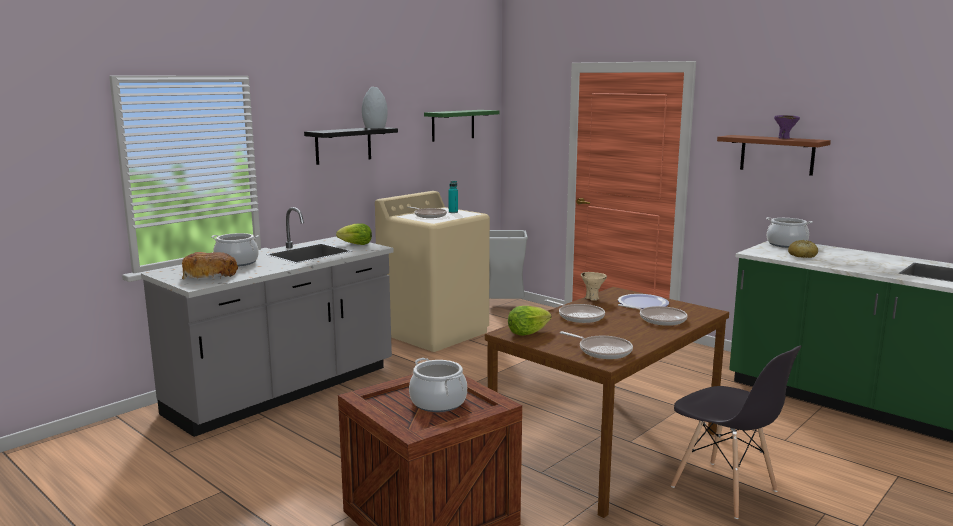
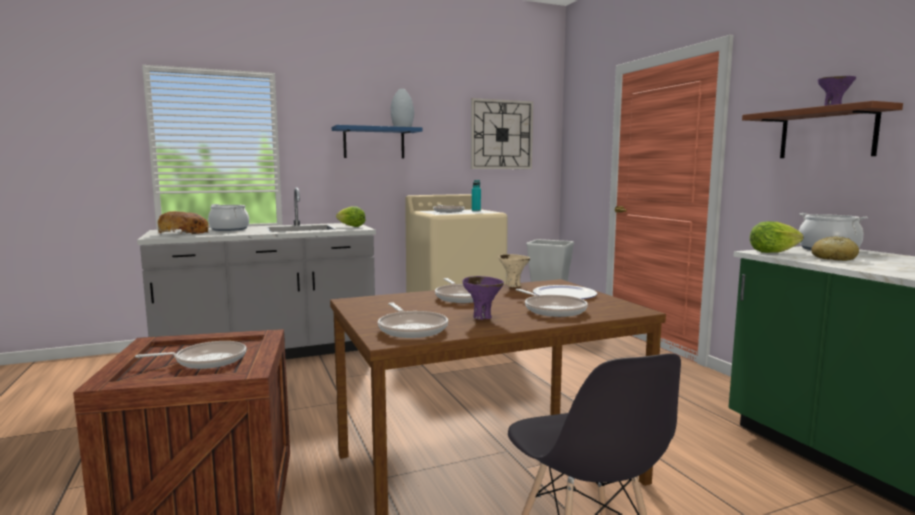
camera: 25 degrees right, 5 degrees down
(343, 145) = (374, 143): black shelf -> blue shelf
(438, 402) = (207, 360): cooking pot -> frying pan
(453, 125) = (501, 134): green shelf -> wall clock
(527, 333) = (371, 303): lettuce -> lettuce (772, 252)
(627, 333) = (482, 317): none -> purple bowl

